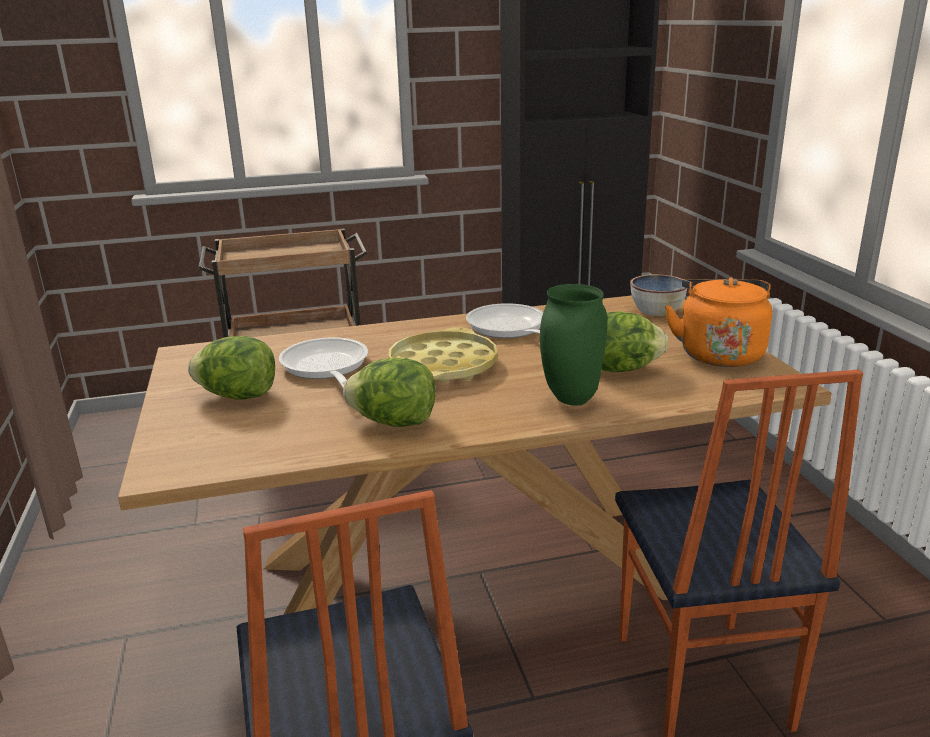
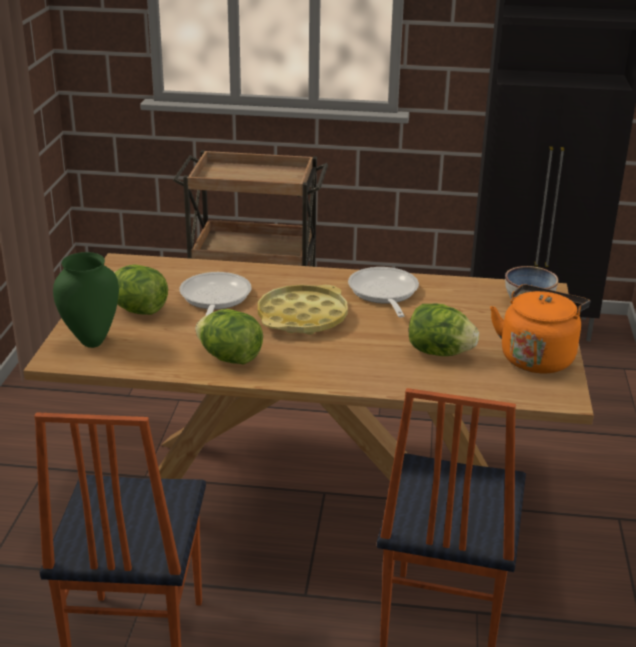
camera: 20 degrees right, 5 degrees up
(572, 400) = (375, 371): green vase -> green vase (92, 342)

